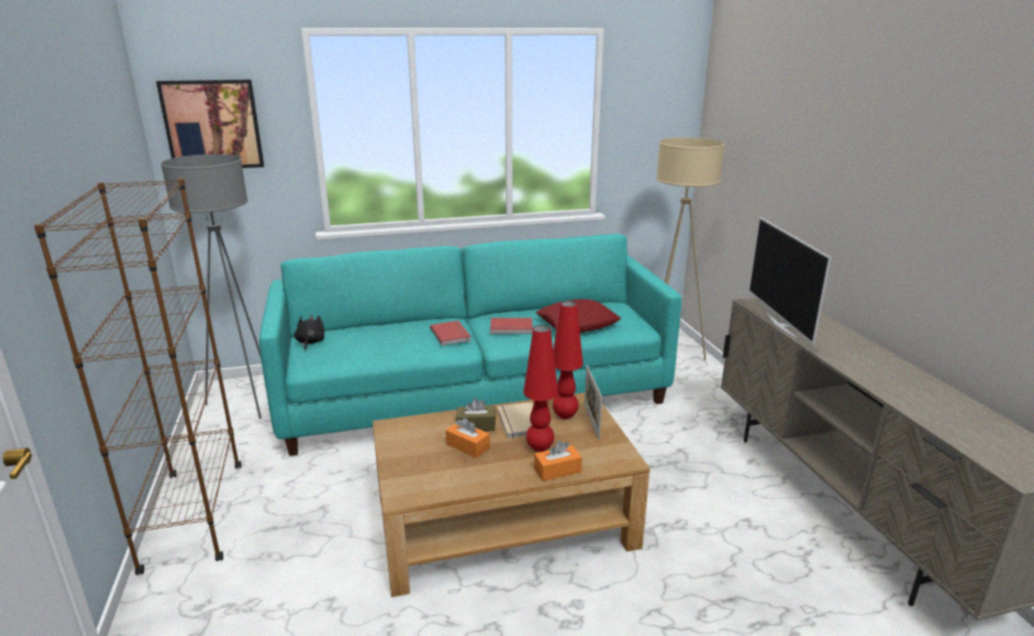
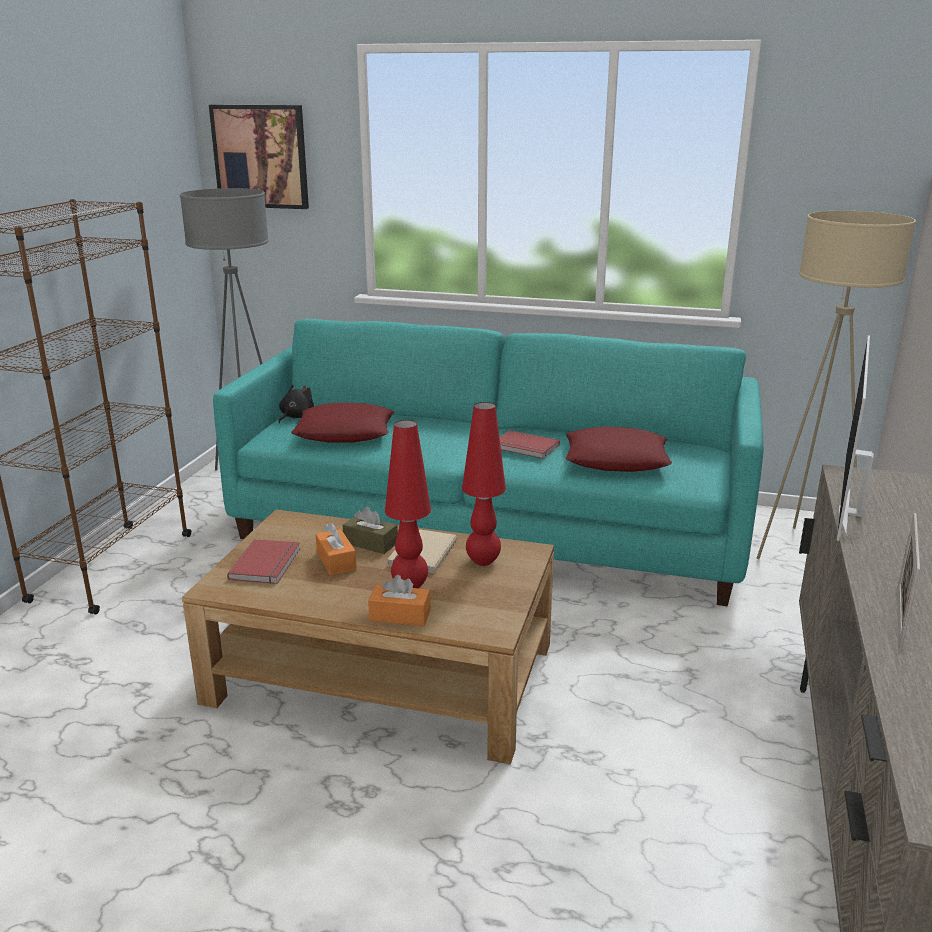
camera: 30 degrees right, 0 degrees up
(369, 346) = (345, 432): none -> red pillow
(451, 334) = (446, 439): red book -> red book (268, 564)
(591, 421) = (507, 577): picture frame -> picture frame (899, 618)

